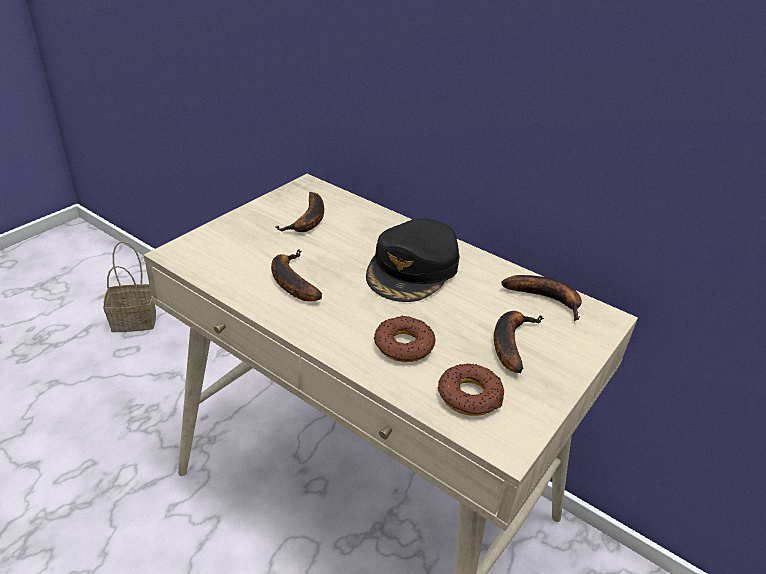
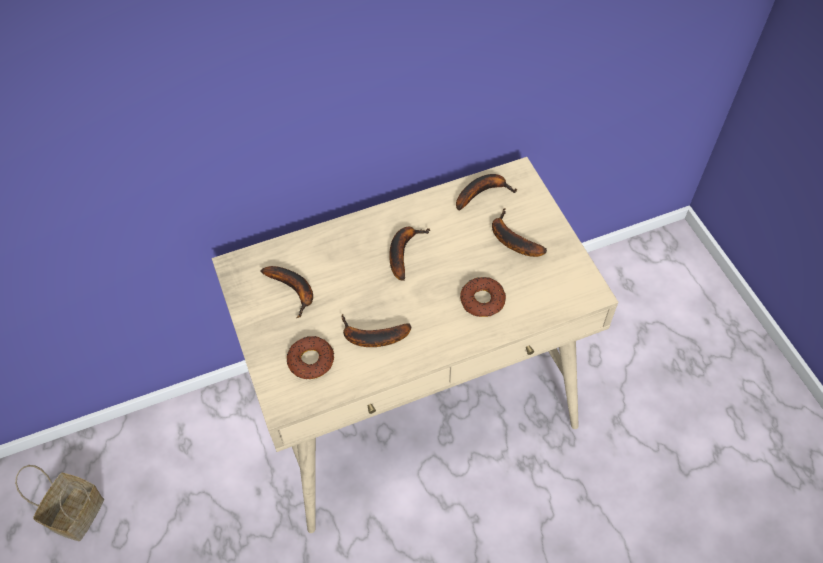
camera: 55 degrees left, 20 degrees up
(413, 269) = (403, 251): black cap -> banana
(470, 395) = (546, 289): donut -> donut (311, 360)

